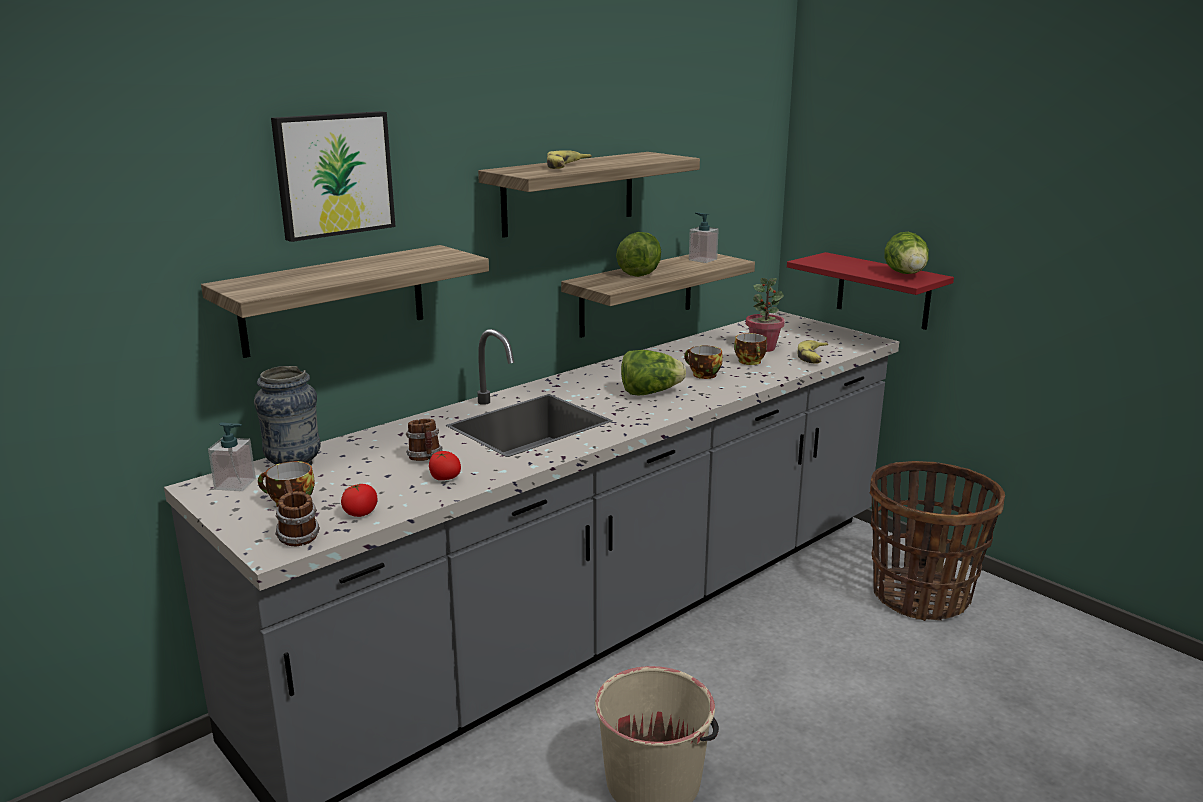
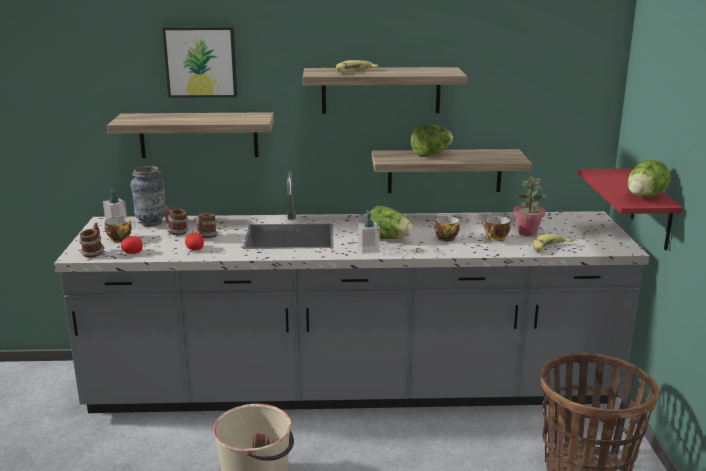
camera: 40 degrees right, 0 degrees up
(365, 466) = (176, 232): none -> mug
(702, 260) = (497, 154): soap dispenser -> soap dispenser (368, 249)

